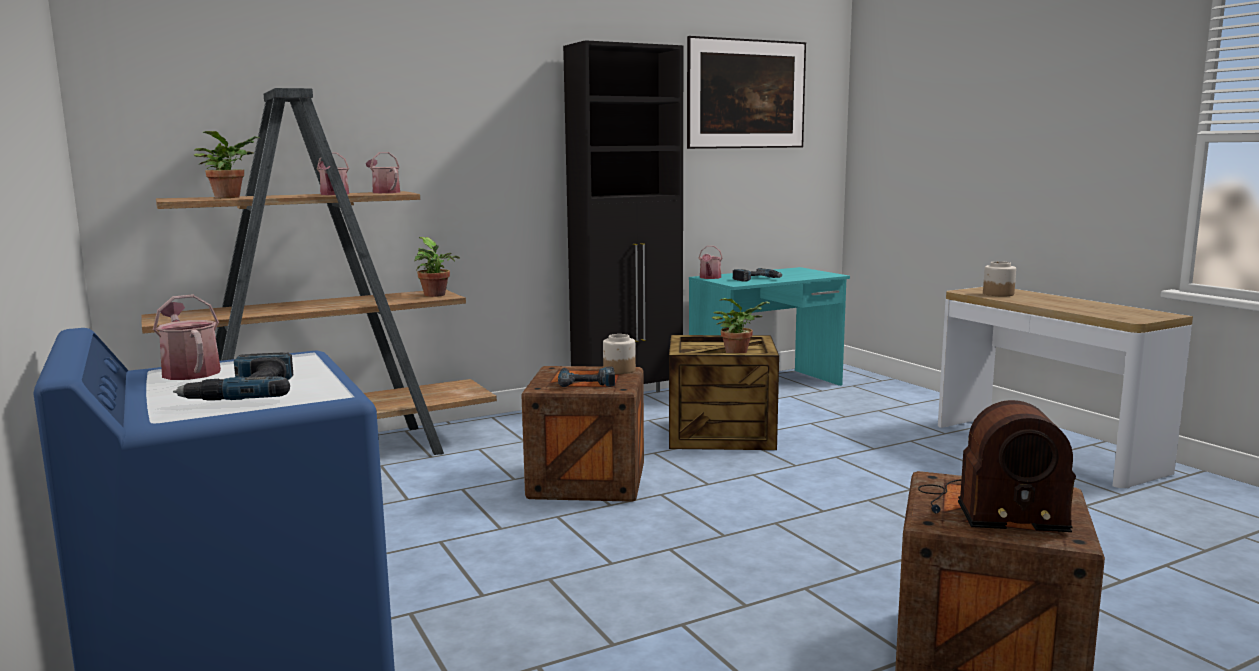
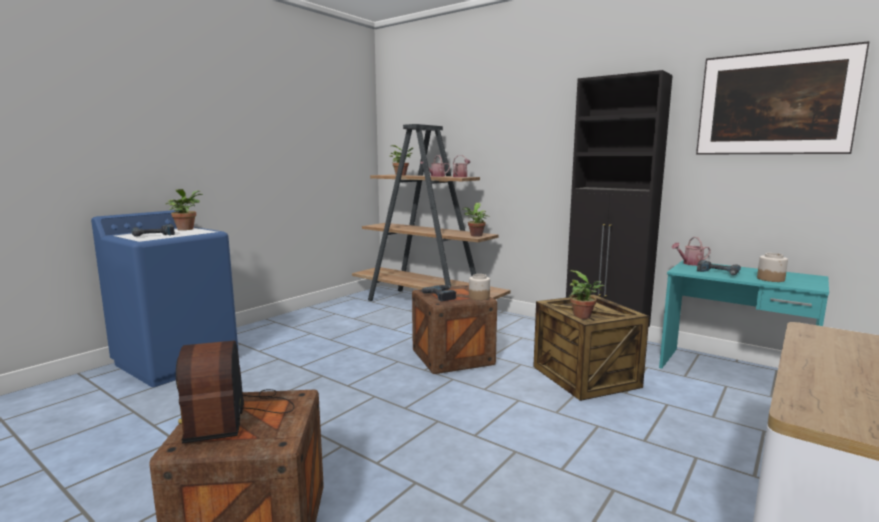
camera: 65 degrees right, 0 degrees up
(189, 371) = (186, 229): watering can -> potted plant
(998, 294) = (831, 342): jar -> jar (770, 279)

